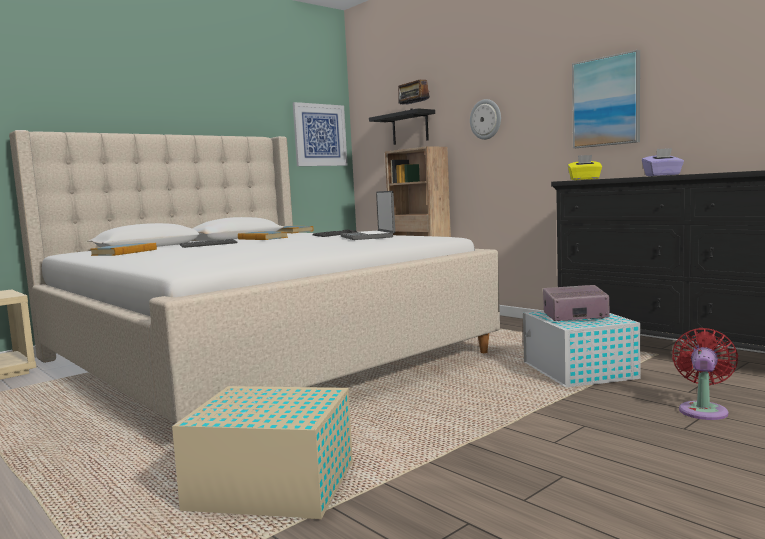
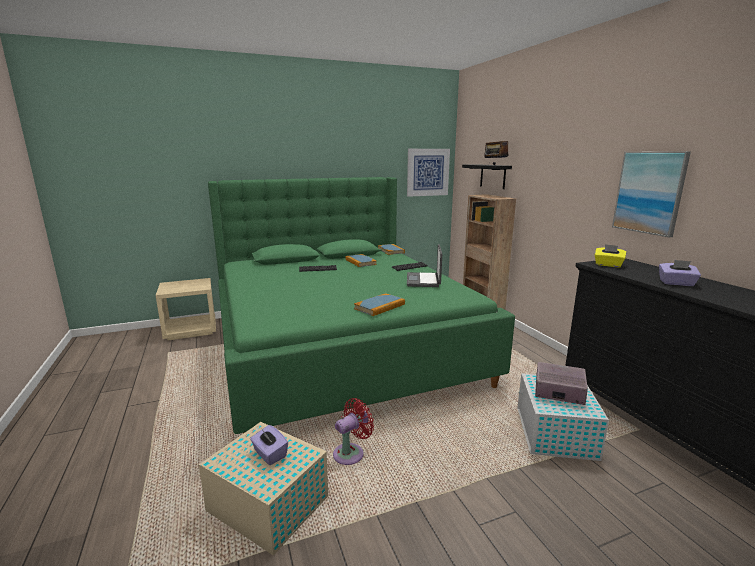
camera: 20 degrees right, 10 degrees up
(124, 252) = (261, 272): book -> book (380, 306)
(256, 355) = (341, 347): beige bed -> green bed
(272, 402) = (269, 454): none -> purple tissue box
(486, 119) = (548, 183): wall clock -> none
(703, 410) = (632, 525): red fan -> red fan (351, 453)

